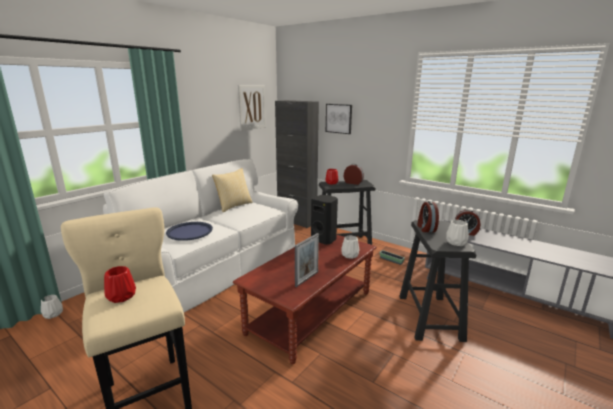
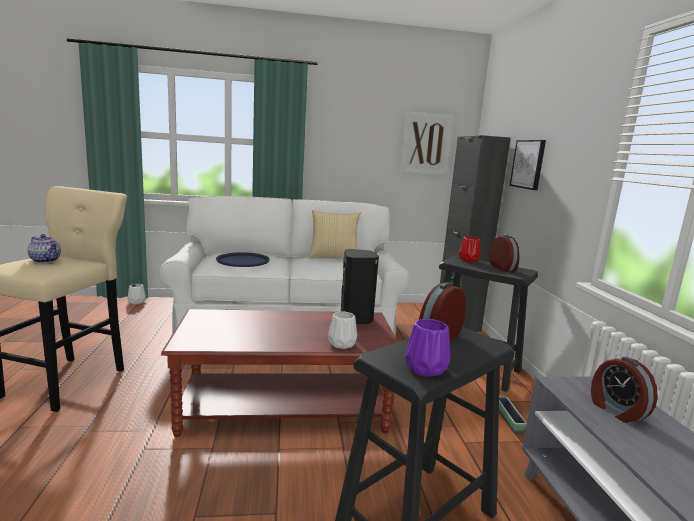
camera: 45 degrees right, 5 degrees down
(122, 296) = (46, 260): red vase -> teapot
(306, 279) = (239, 338): picture frame -> none
(456, 242) = (426, 369): white vase -> purple vase

